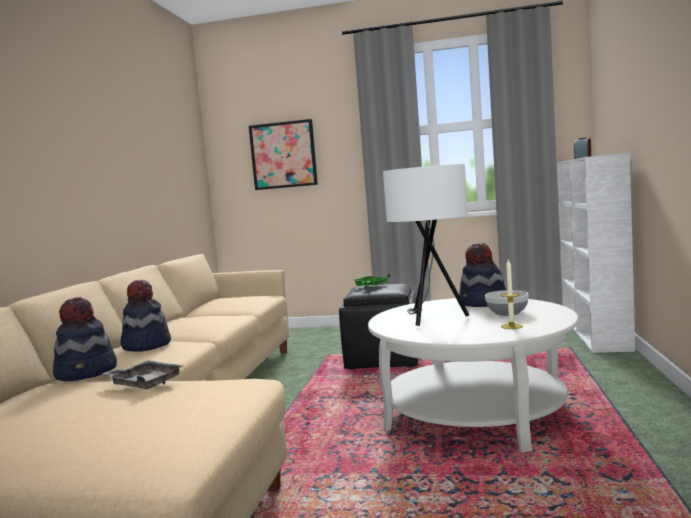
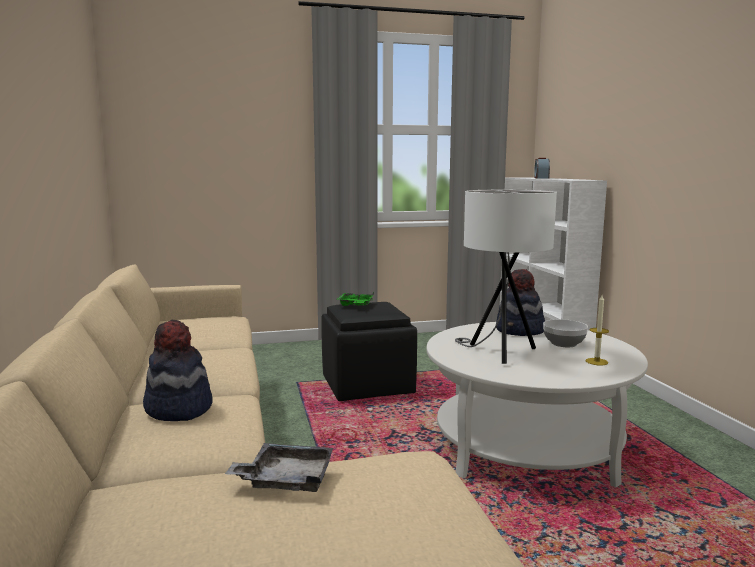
camera: 25 degrees left, 5 degrees up
(87, 373) = (153, 467): hat -> none
(283, 155) = (212, 140): picture -> none

